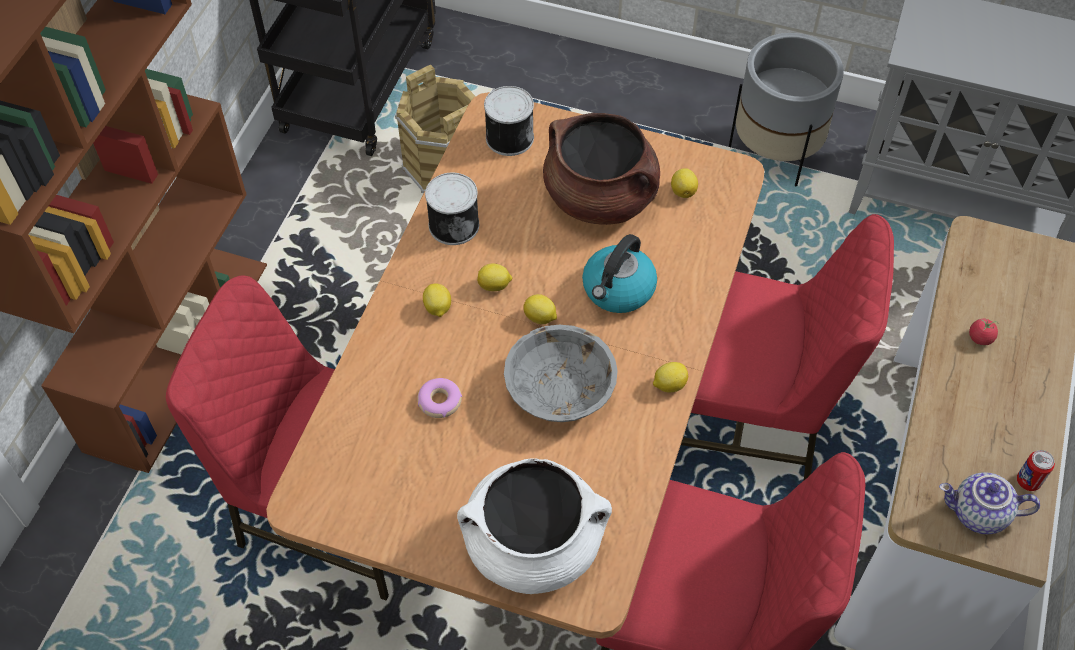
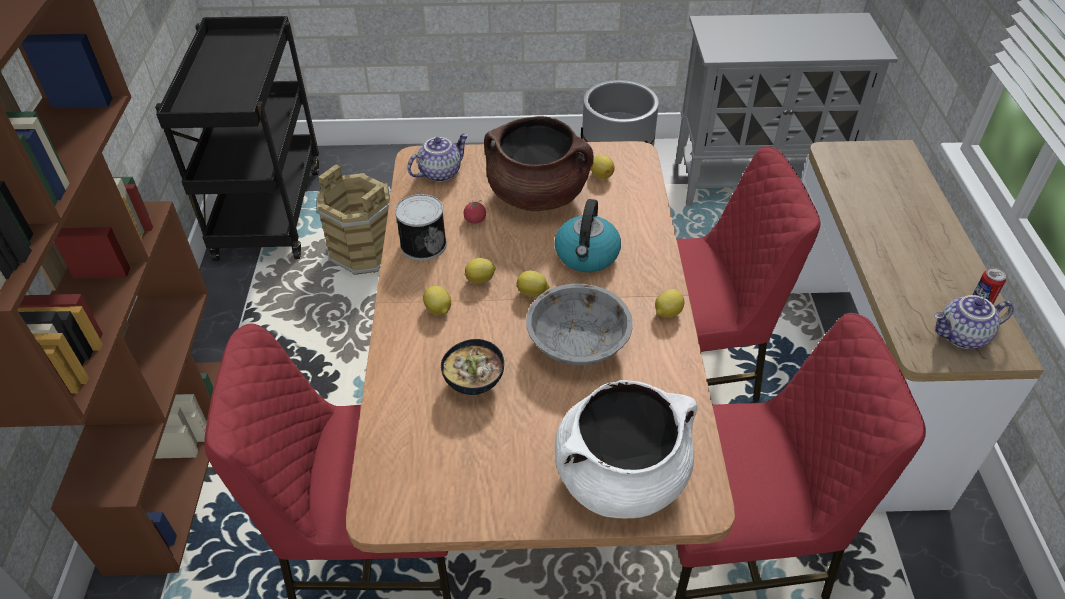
camera: 20 degrees left, 10 degrees down
(439, 401) = (475, 383): donut -> bowl
(508, 137) = (440, 172): can -> teapot
(980, 338) = (880, 216): tomato -> tomato (475, 220)

